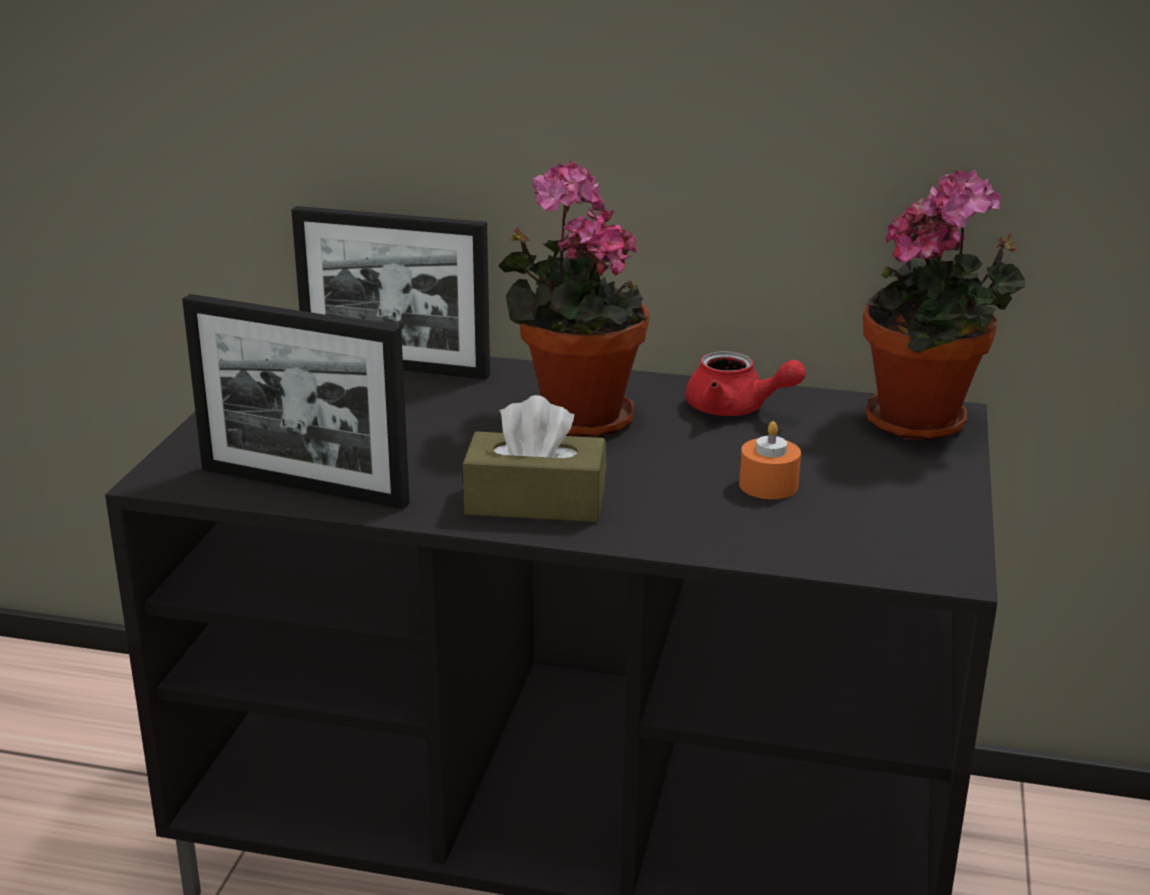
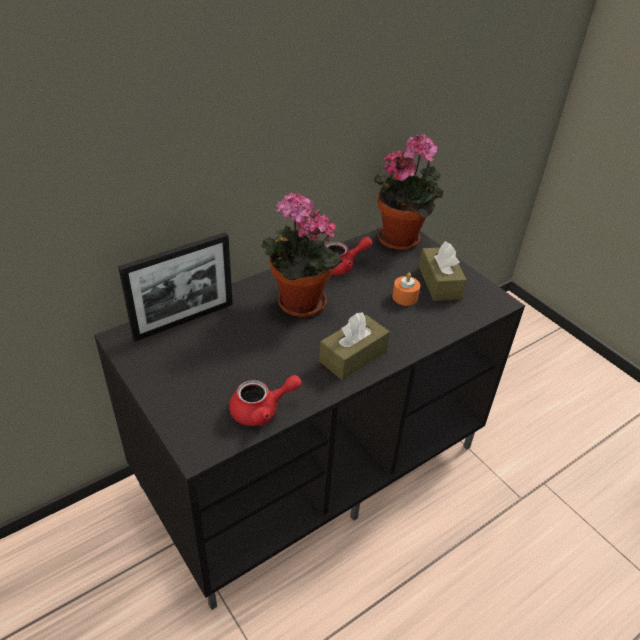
camera: 50 degrees left, 15 degrees up
(303, 486) = (262, 410): picture frame -> red teapot
(876, 498) = (439, 283): none -> brown tissue box

